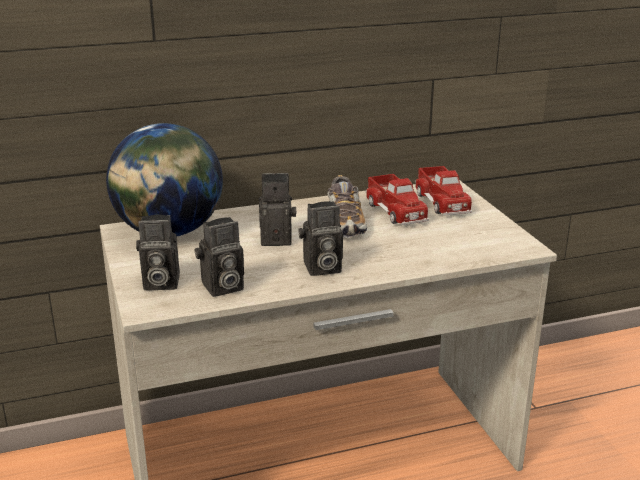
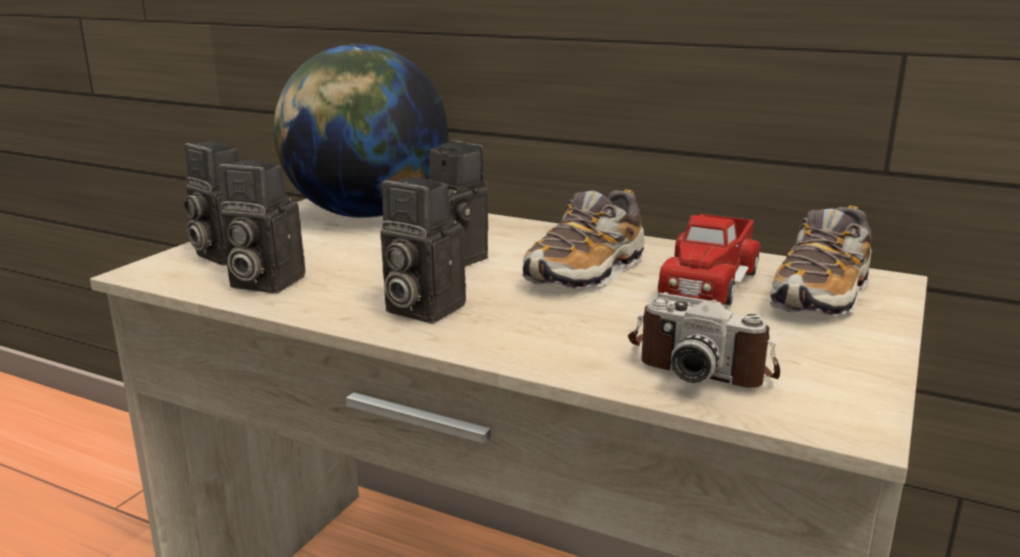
camera: 45 degrees right, 5 degrees down
(443, 201) = (821, 296): toy truck -> shoe
(458, 246) = (703, 365): none -> camera

